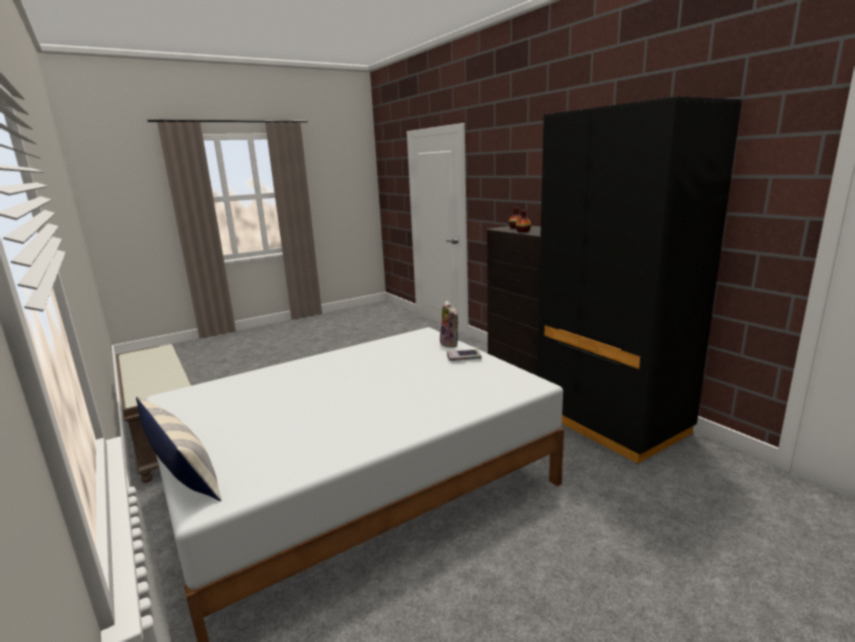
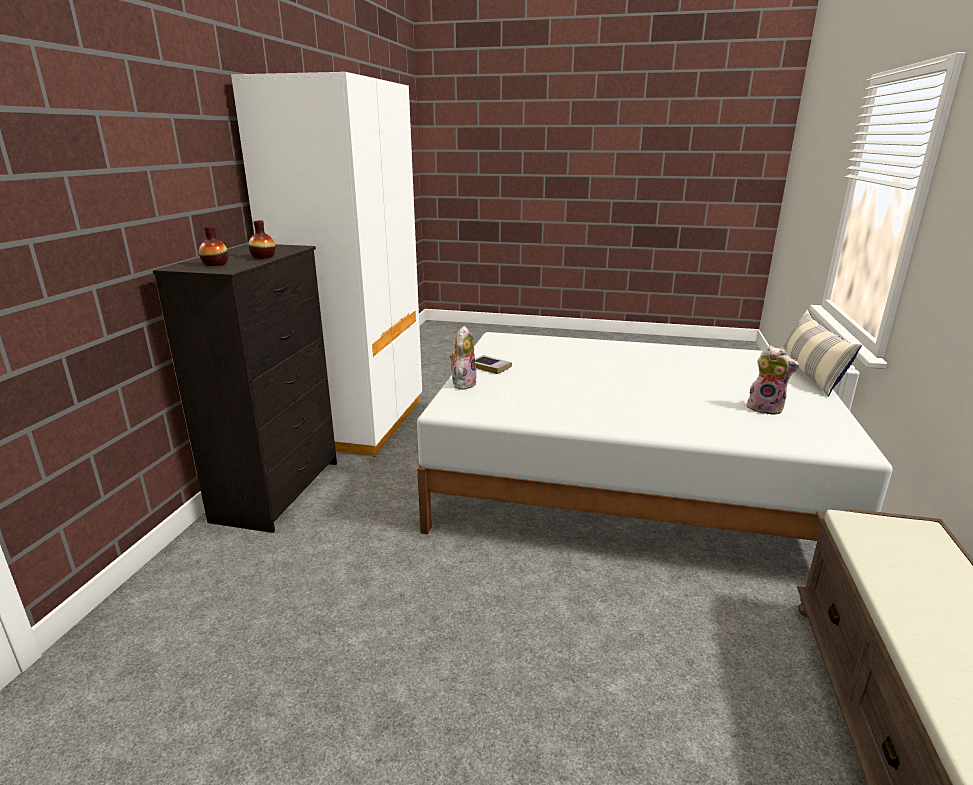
camera: 135 degrees left, 5 degrees up
(232, 405) = (766, 408): none -> plush toy
(611, 422) = (359, 423): black wardrobe -> white wardrobe

